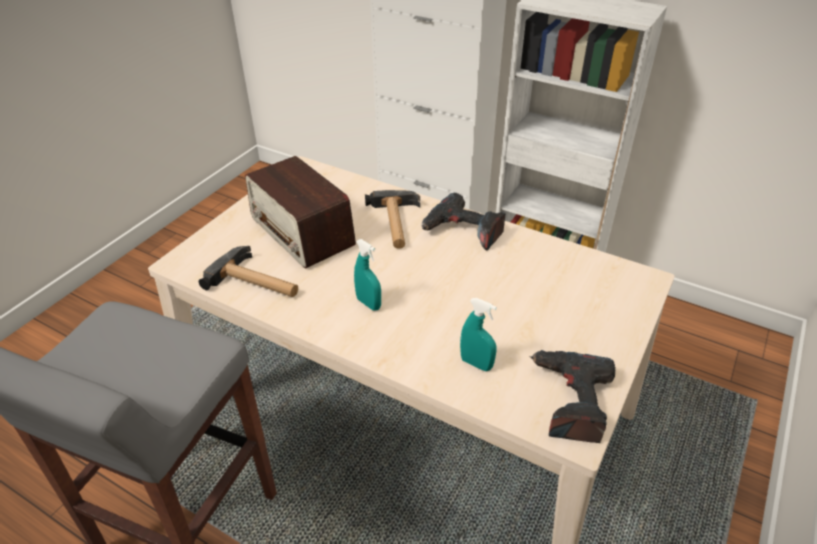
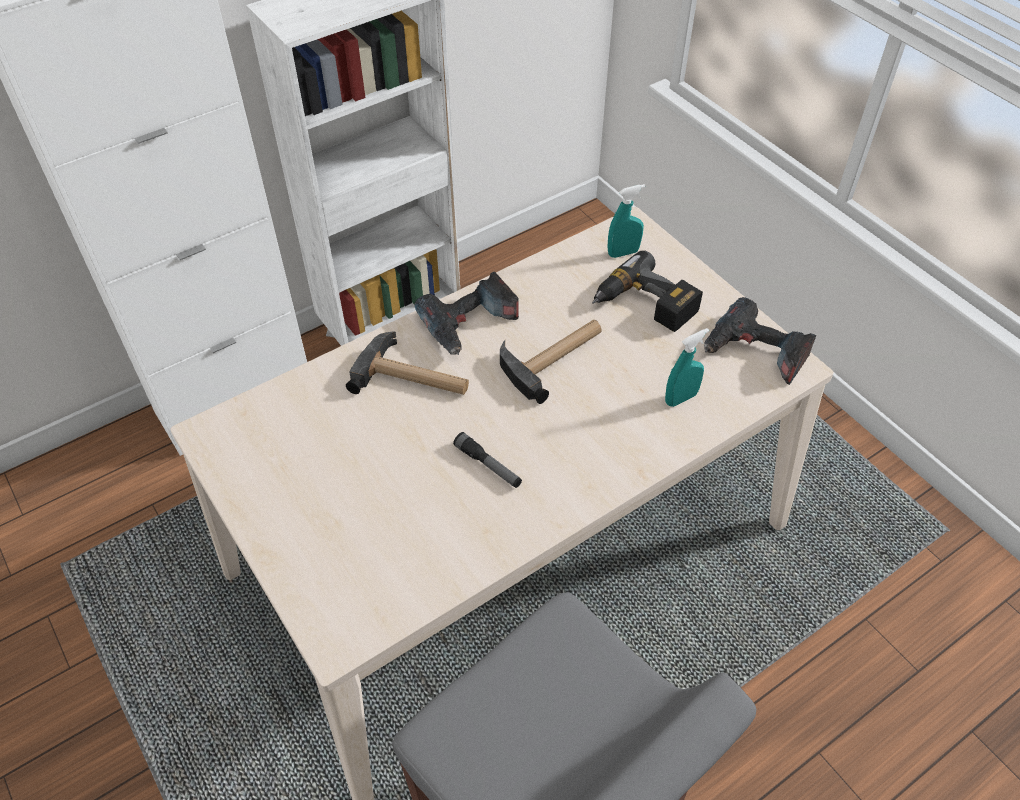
camera: 65 degrees left, 10 degrees up
(257, 282) = (440, 556): hammer -> hammer (554, 357)
(302, 232) = (365, 478): radio -> none
(342, 279) = (488, 465): none -> flashlight
(368, 303) = (545, 454): turquoise spray bottle -> turquoise spray bottle (623, 253)
(560, 312) = (644, 306): none -> power drill

